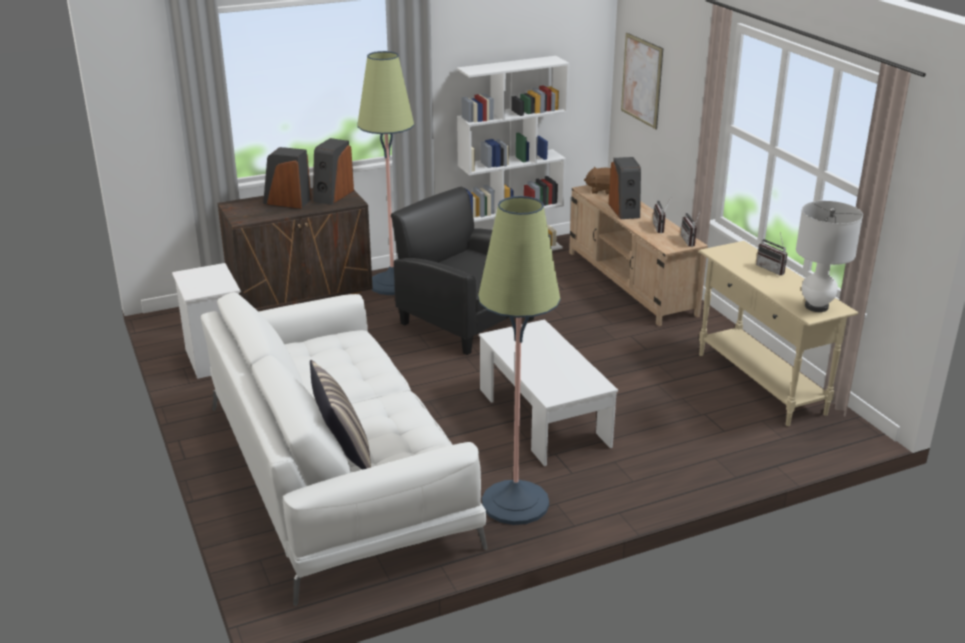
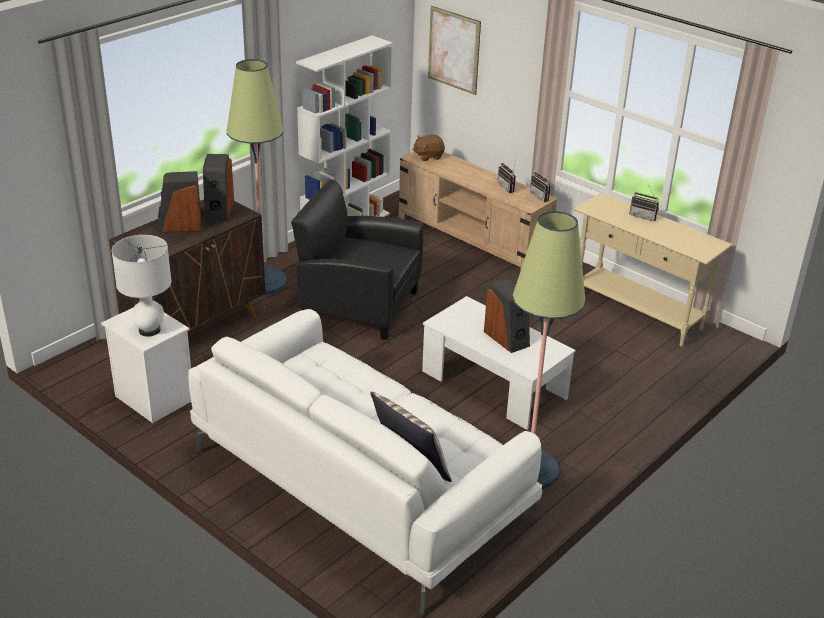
camera: 25 degrees left, 5 degrees up
(625, 210) = (464, 175): speaker -> speaker (507, 338)
(816, 306) = (701, 245): white table lamp -> white table lamp (149, 330)

